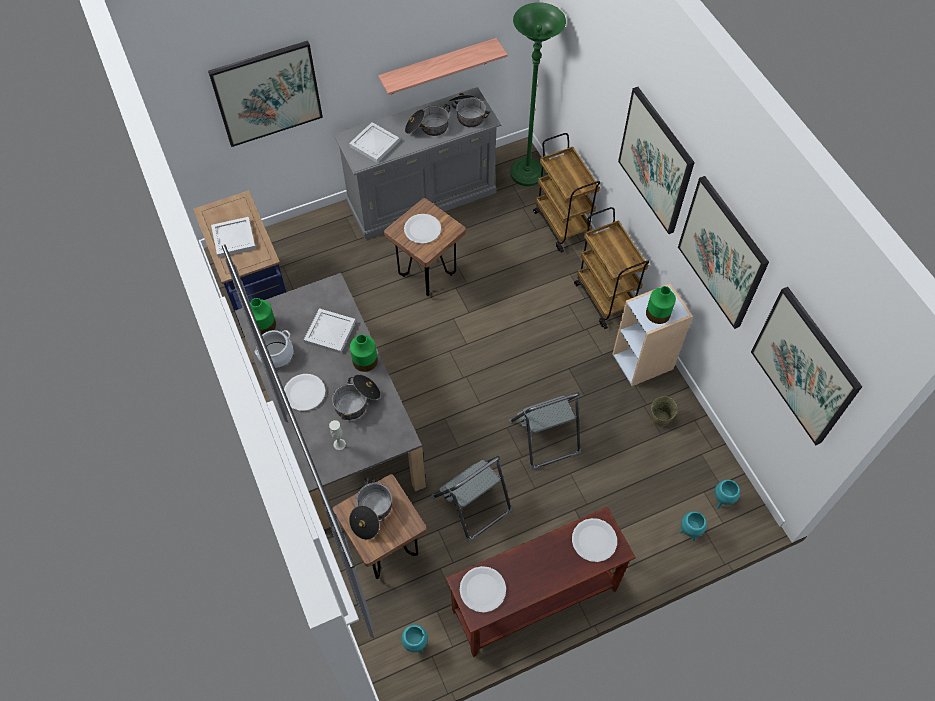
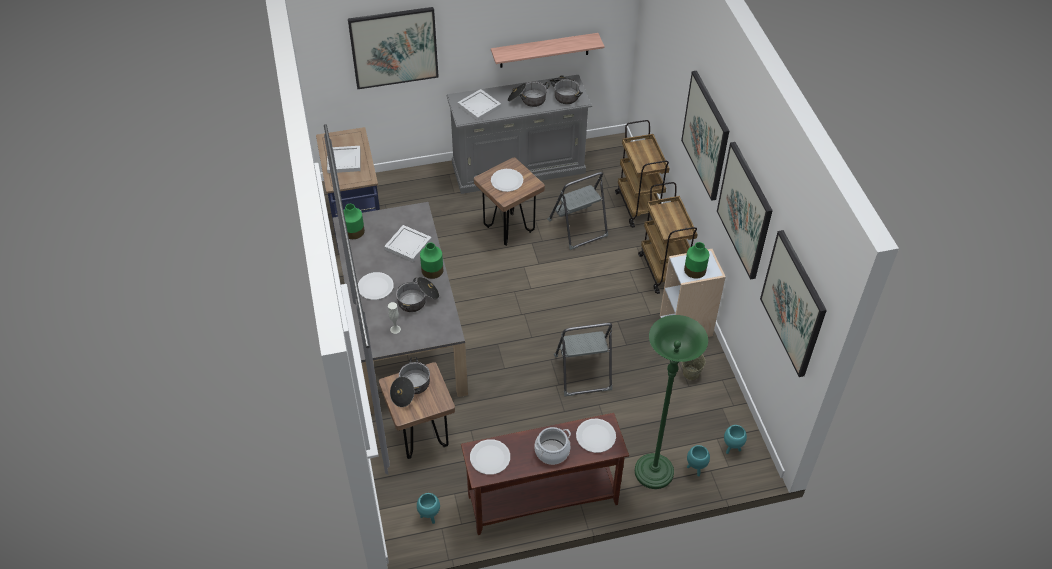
camera: 10 degrees right, 10 degrees down
(276, 354) = (358, 255): cooking pot -> cooking pot (552, 451)
(473, 506) = (506, 416): grey step ladder -> grey step ladder (578, 229)
(527, 173) = (617, 161): green floor lamp -> green floor lamp (654, 472)

